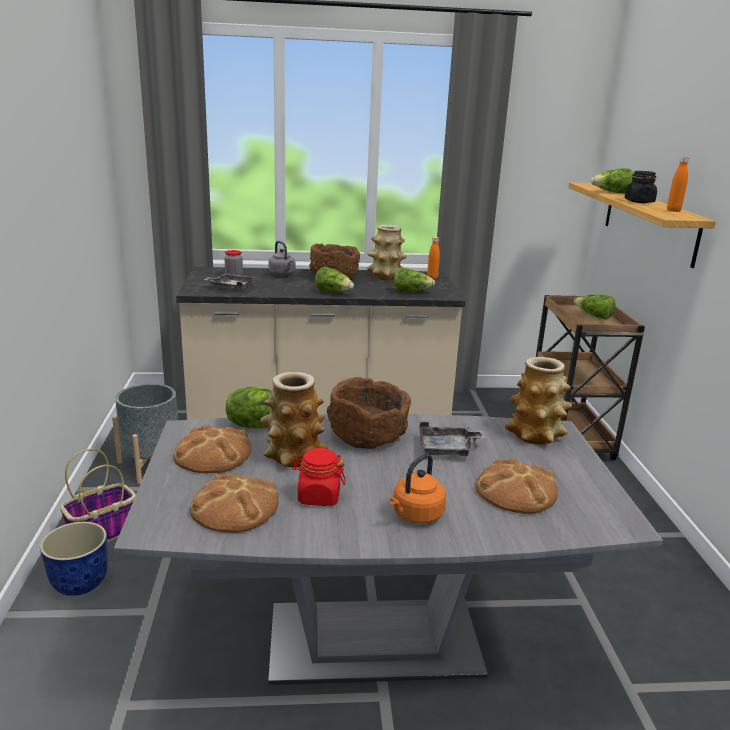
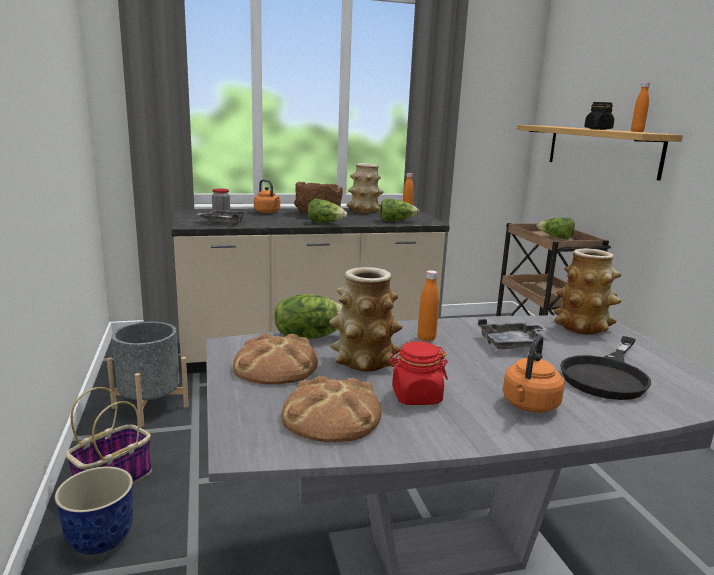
camera: 10 degrees left, 5 degrees down
(282, 274) = (268, 212): grey kettle -> orange kettle
(367, 436) = (426, 338): brown bowl -> orange bottle
(516, 491) = (607, 375): bread -> black frying pan
(611, 193) = (565, 127): lettuce -> none

